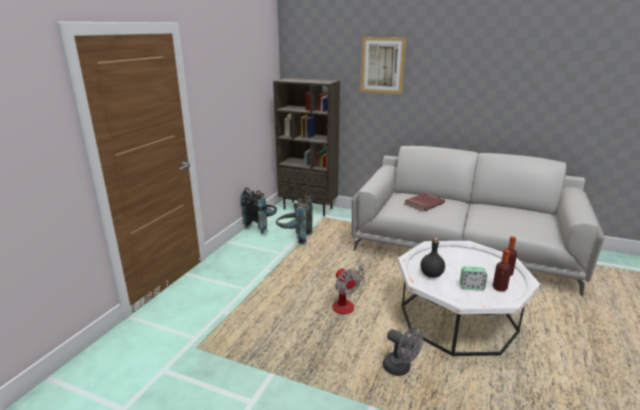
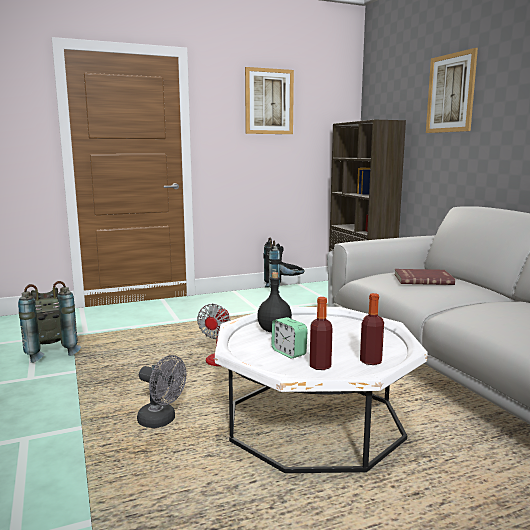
camera: 45 degrees right, 10 degrees down
(234, 68) = (269, 101): none -> picture
(294, 238) = (295, 304): grey backpack -> grey backpack (50, 351)
(400, 368) = (162, 421): grey fan -> grey fan turned 60 degrees counterclockwise

